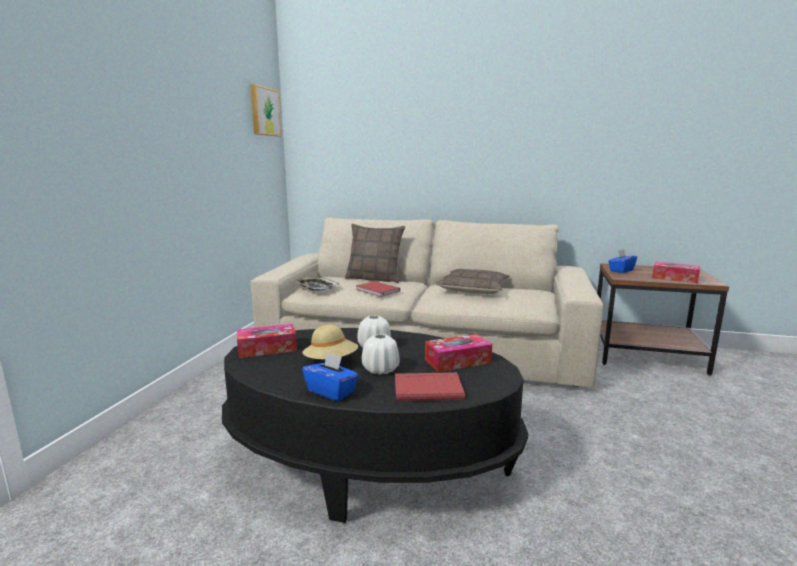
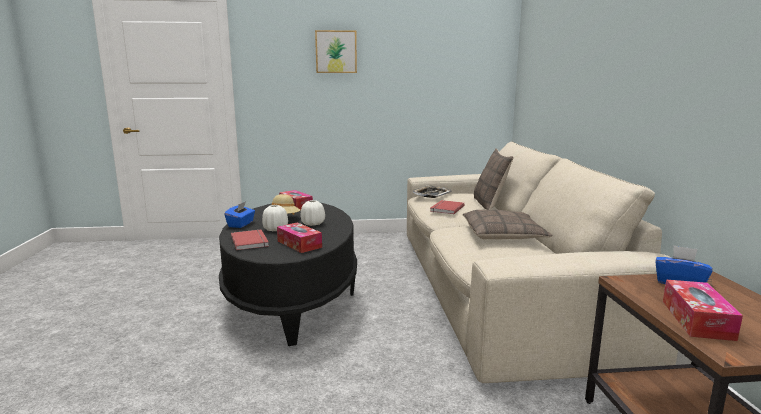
camera: 70 degrees right, 0 degrees up
(264, 111) = (484, 42): picture -> picture (336, 52)

